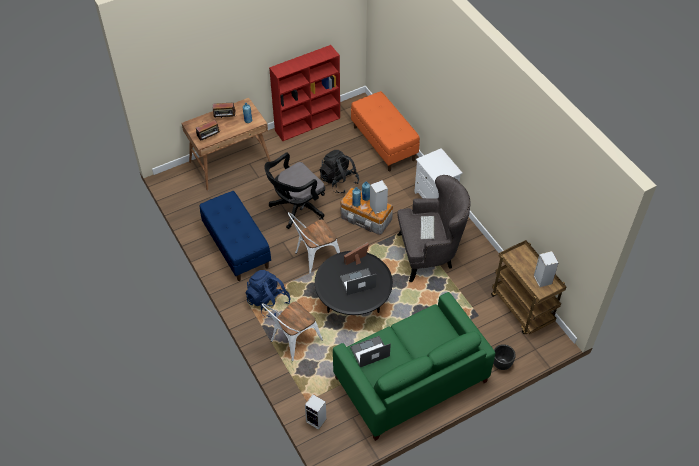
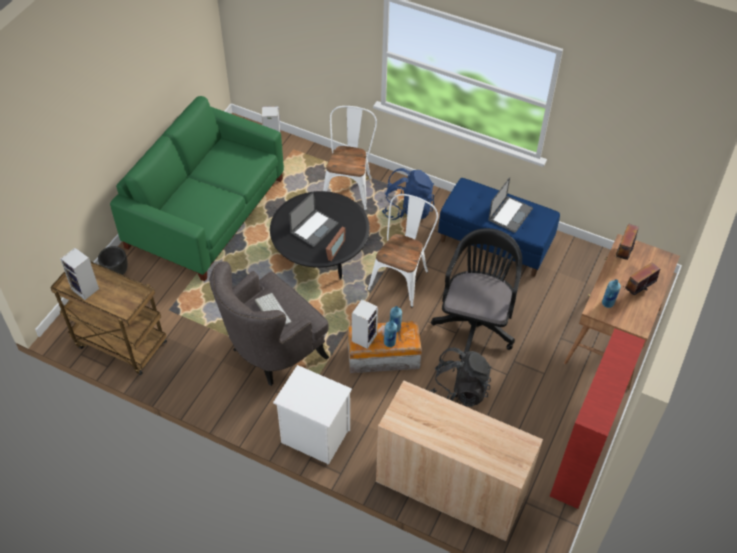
camera: 145 degrees right, 0 degrees up
(369, 352) = (247, 160): laptop -> laptop (510, 214)
(384, 143) = (450, 488): orange bench -> beige cabinet

